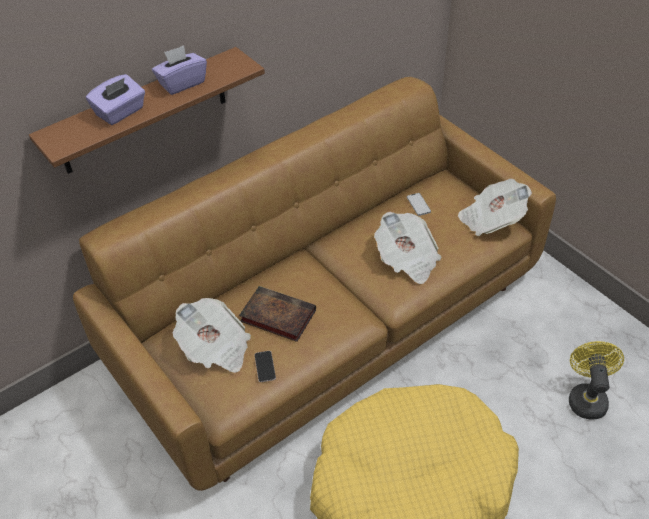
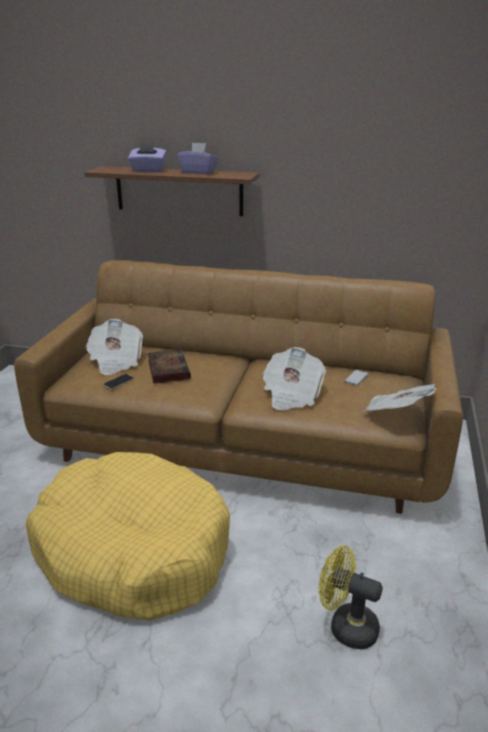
camera: 50 degrees right, 20 degrees down
(586, 397) = (346, 626): yellow fan -> yellow fan turned 120 degrees counterclockwise

